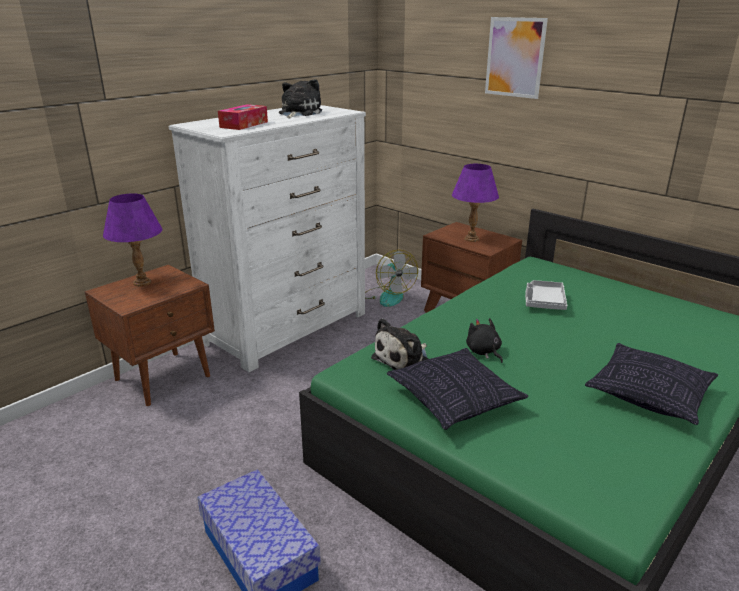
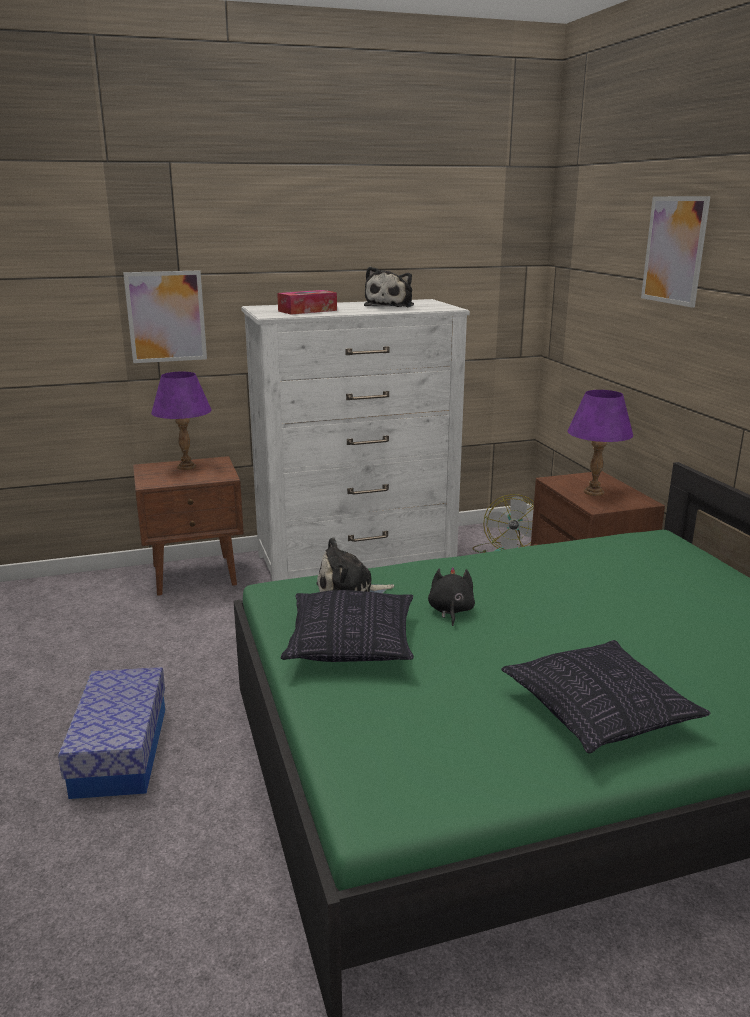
camera: 30 degrees right, 5 degrees down
(99, 143) = (166, 317): none -> picture
(298, 113) = (391, 306): plush toy -> plush toy turned 150 degrees clockwise
(544, 302) = (601, 579): grey tray -> none

